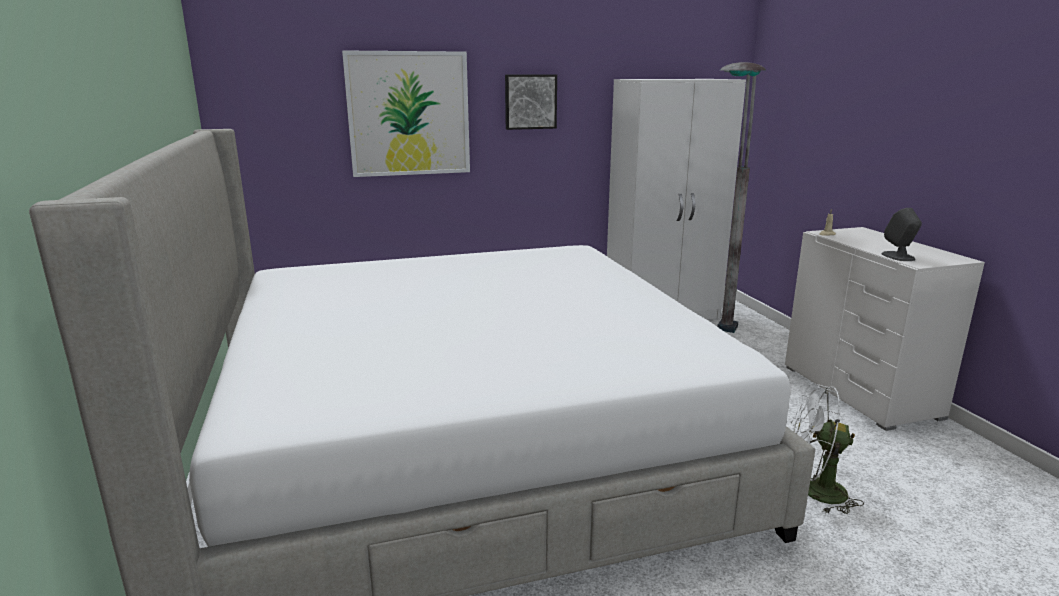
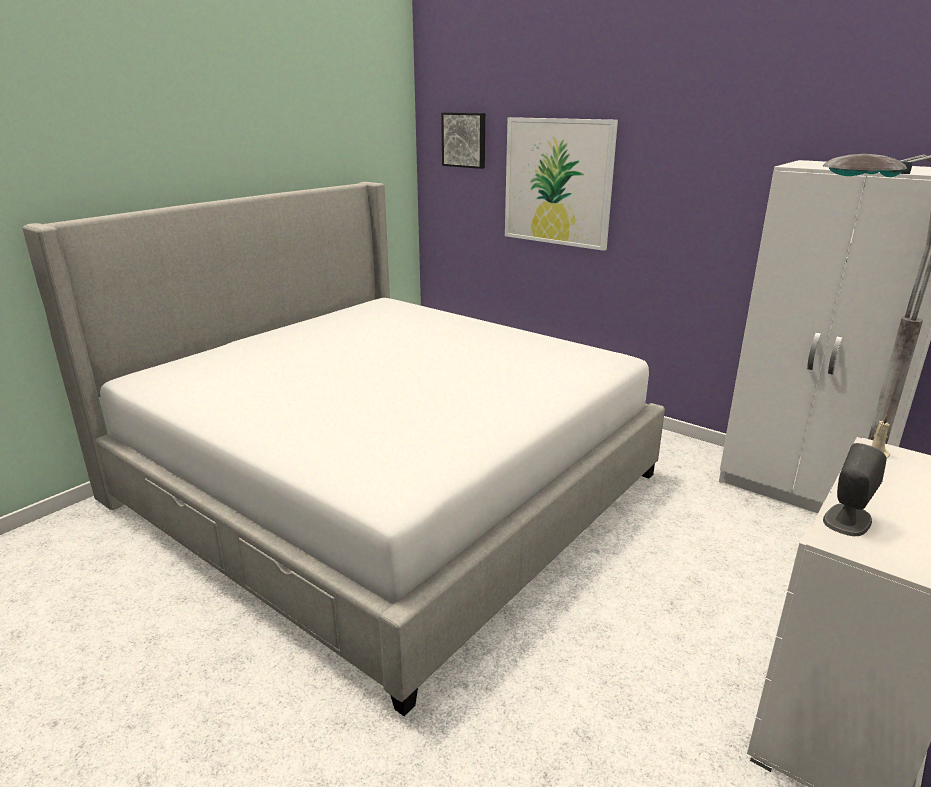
camera: 55 degrees right, 5 degrees up
(530, 101) = (682, 181): picture -> picture (464, 140)
(814, 491) = (516, 714): white fan -> none

